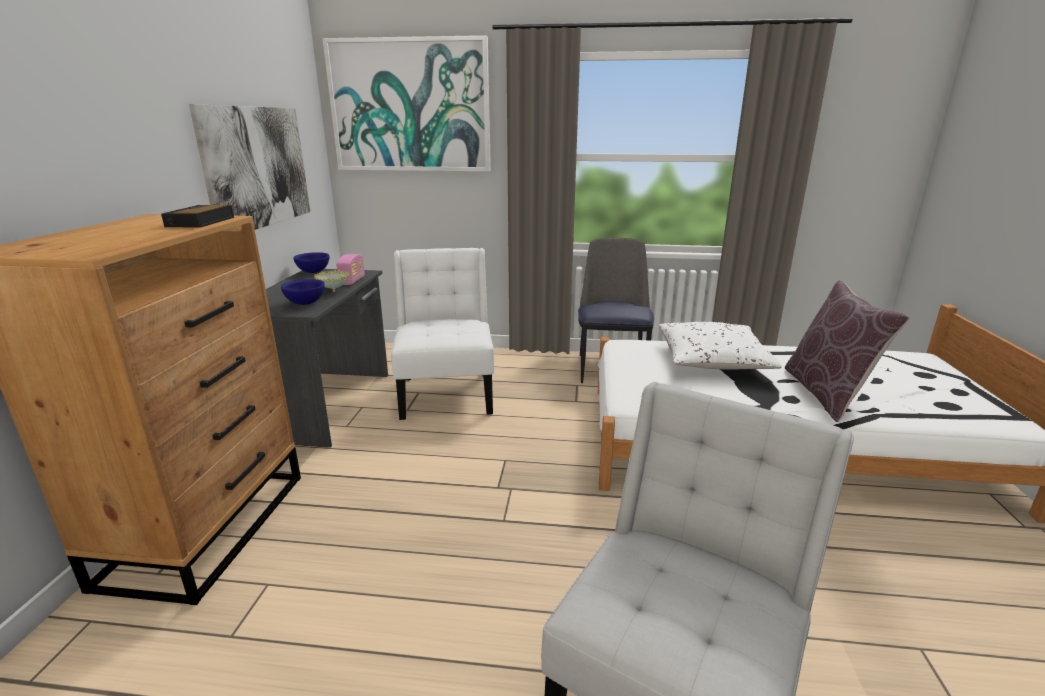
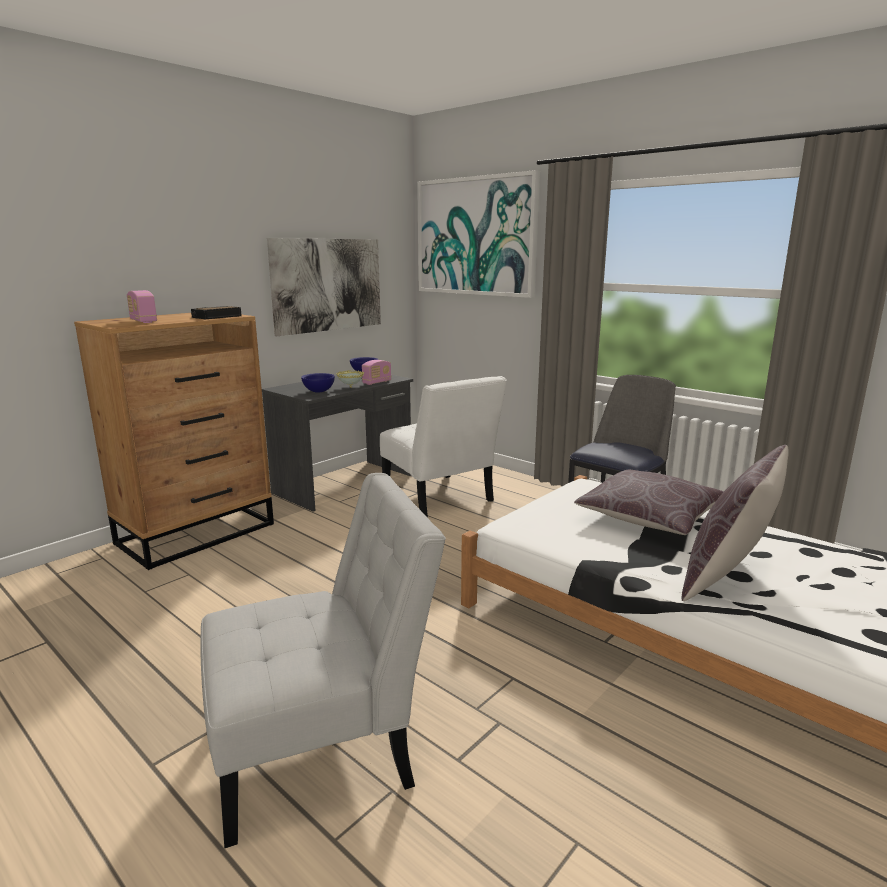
camera: 35 degrees right, 5 degrees down
(104, 241) = (143, 321): none -> radio
(447, 392) = (439, 498): white chair -> white chair turned 120 degrees clockwise
(712, 361) = (650, 518): white pillow -> brown pillow

